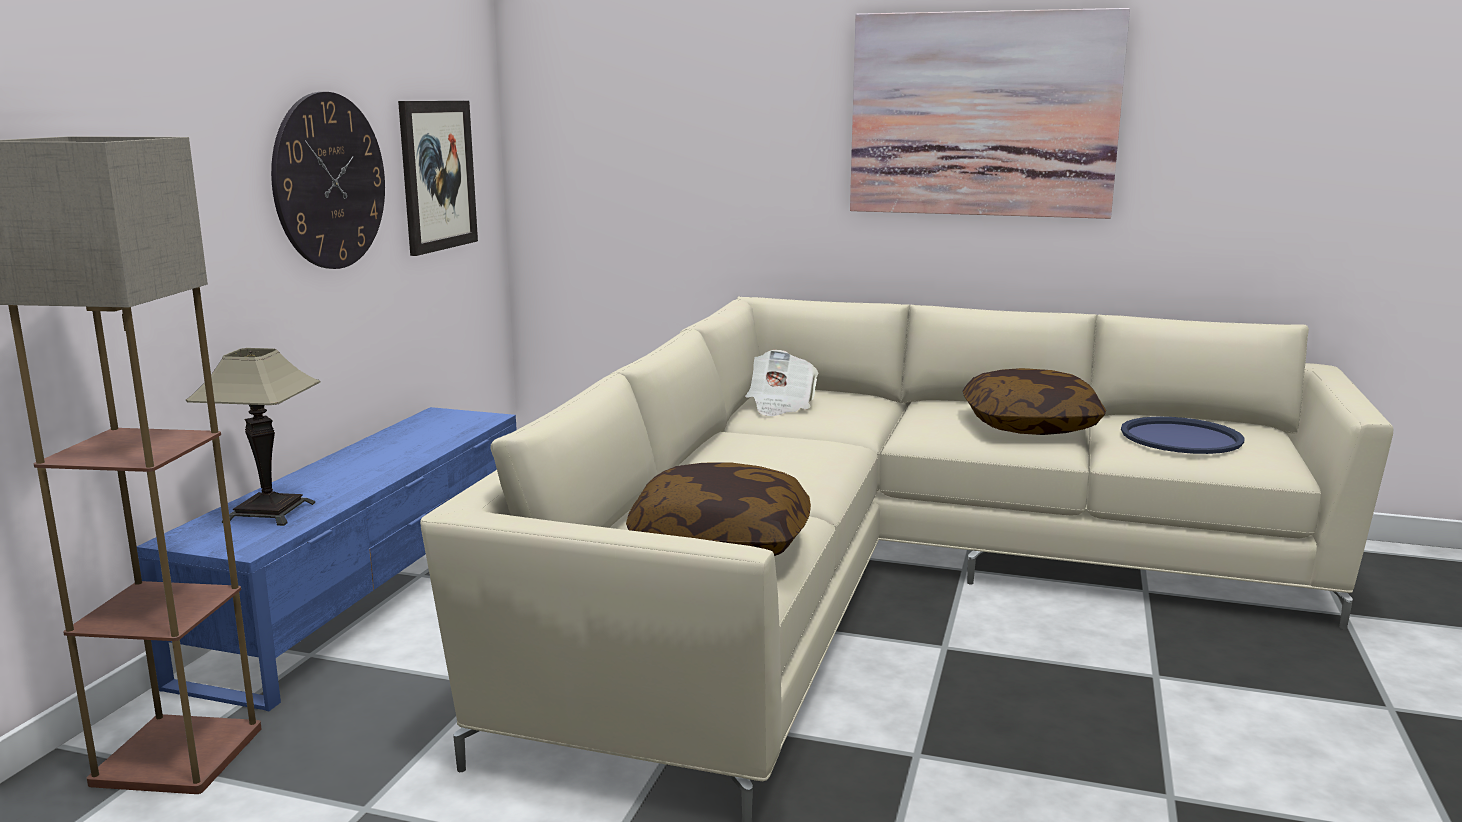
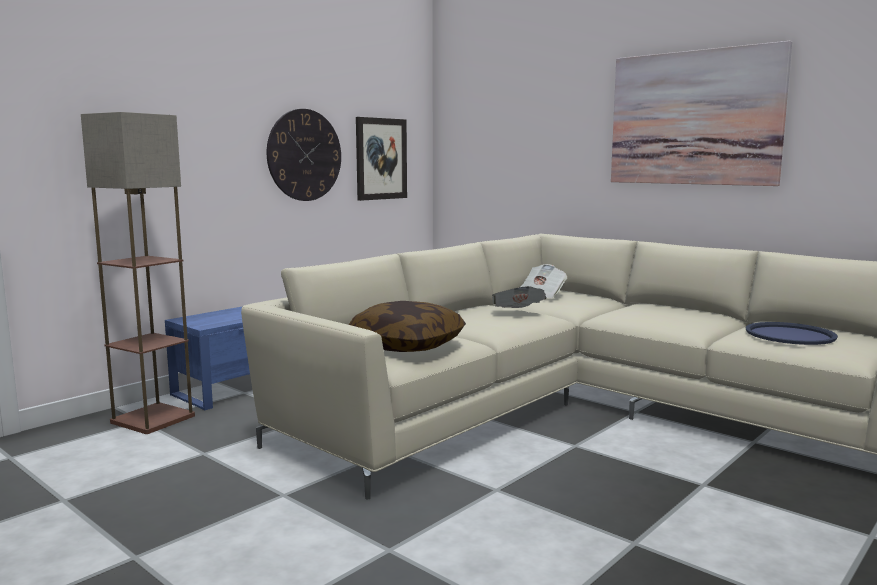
camera: 25 degrees right, 5 degrees down
(270, 512) = (233, 315): table lamp -> none
(794, 445) = (518, 313): none -> newspaper
(1030, 425) = (688, 319): pillow -> none

